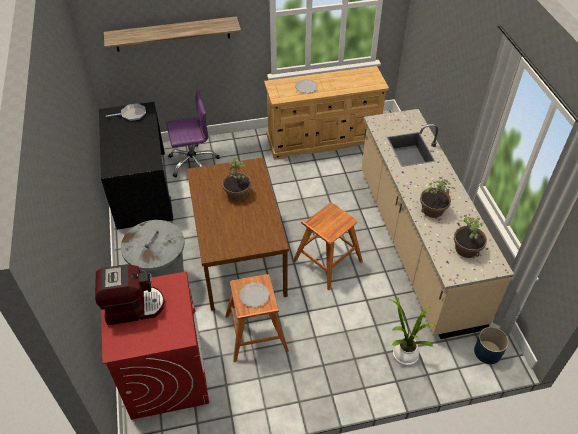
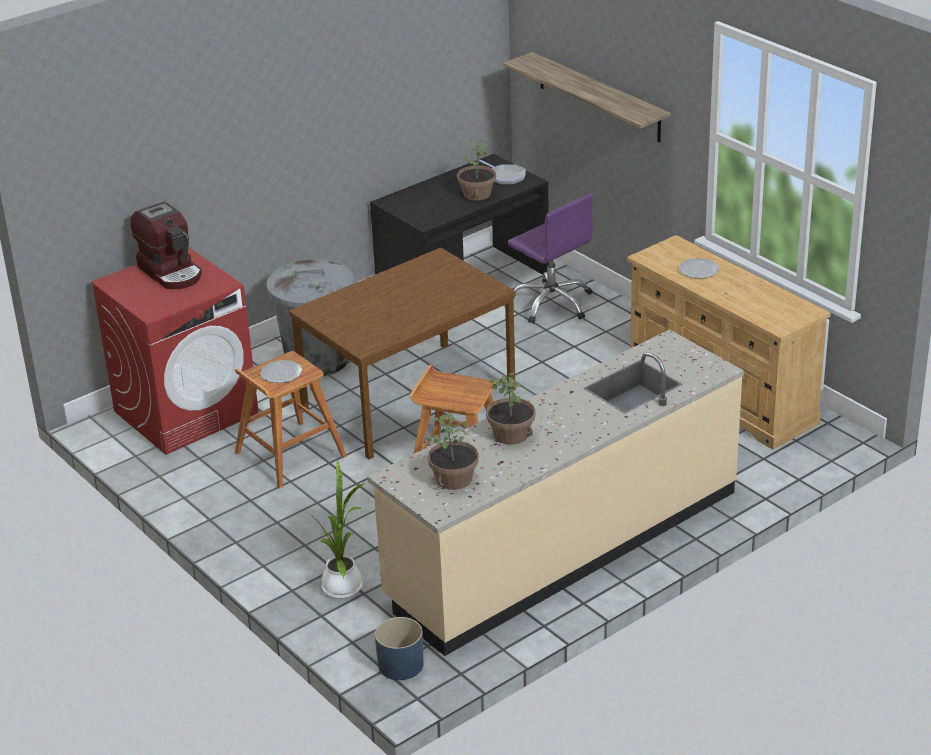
camera: 65 degrees right, 15 degrees down
(237, 194) = (426, 295): potted plant -> potted plant (476, 194)

